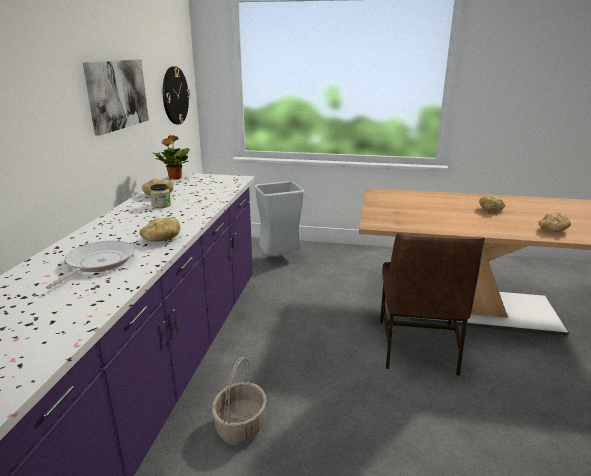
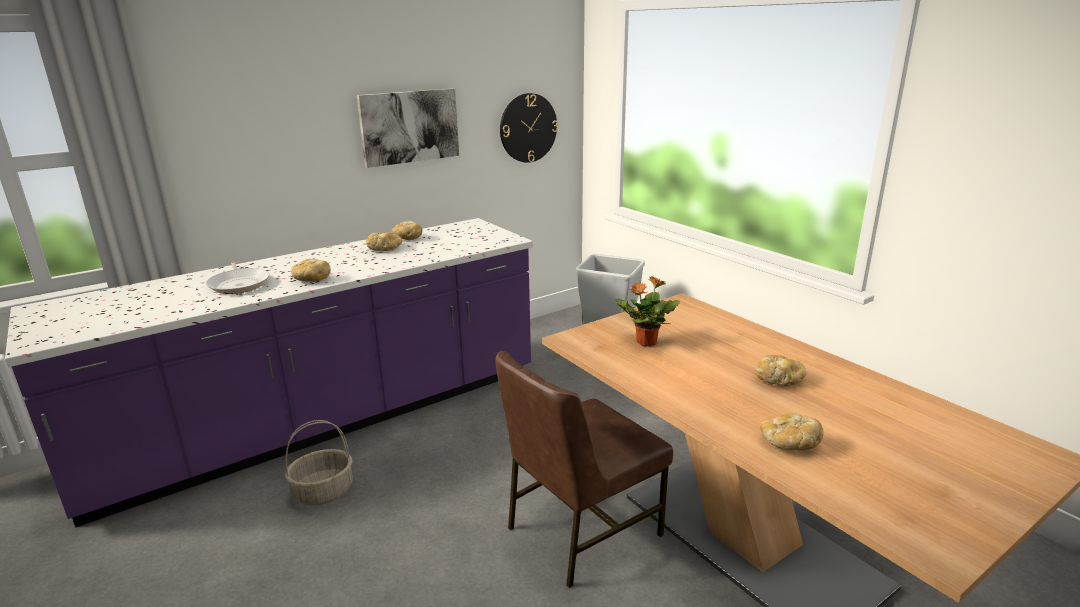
camera: 45 degrees right, 0 degrees up
(98, 263) = (239, 284): frying pan -> frying pan turned 90 degrees clockwise
(161, 205) = (385, 249): jar -> bread
(174, 178) = (462, 224): potted plant -> potted plant (645, 342)

